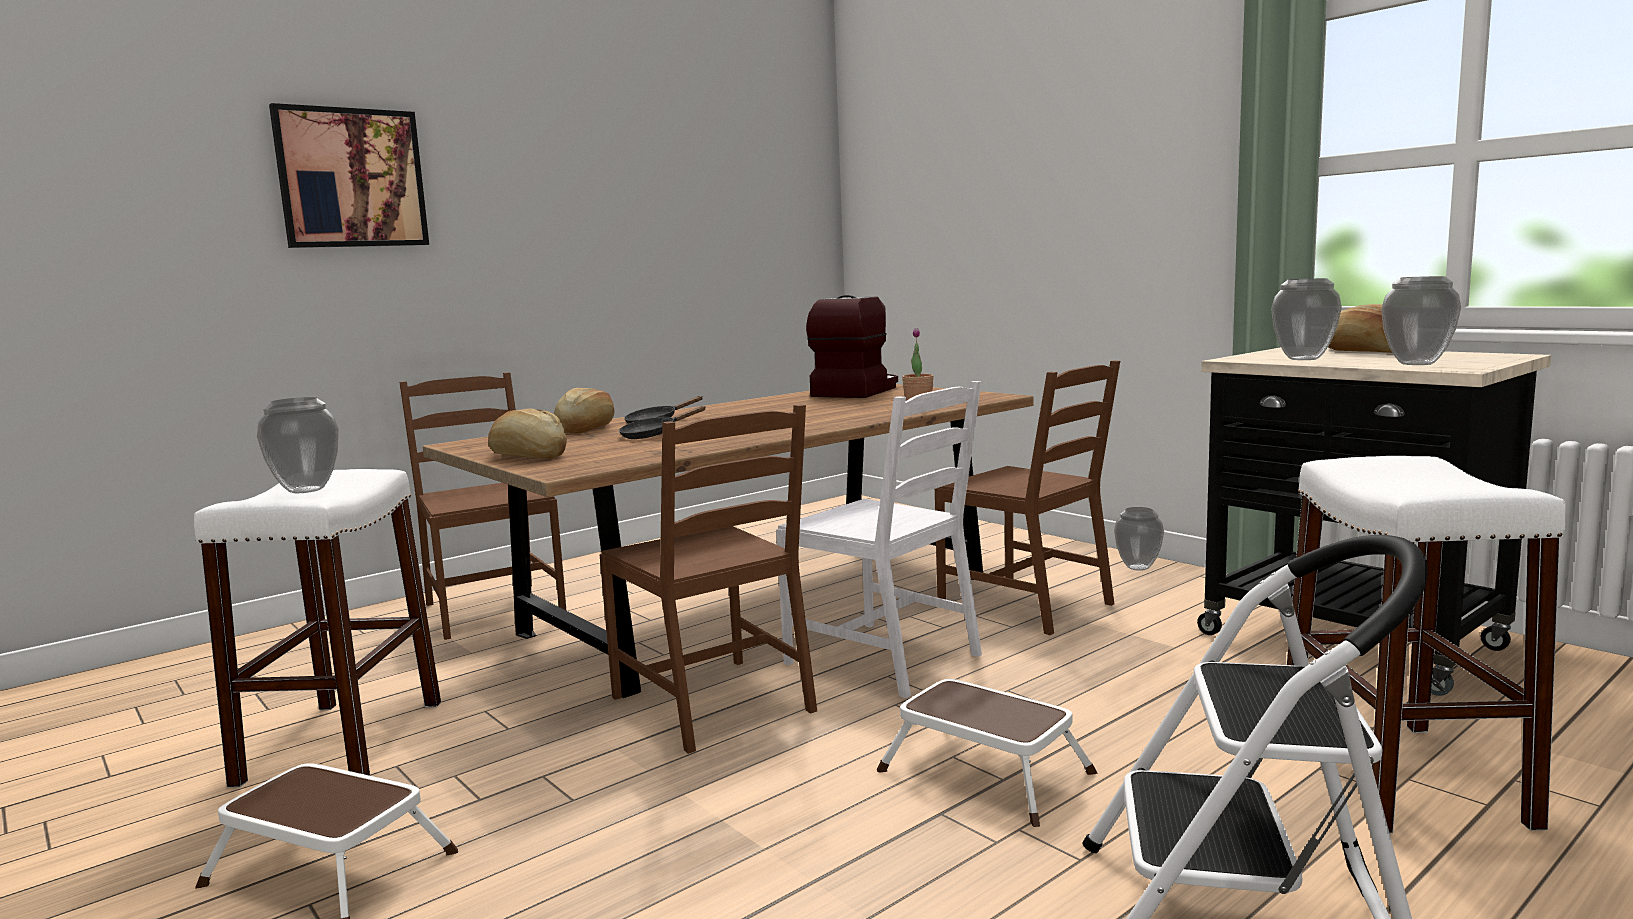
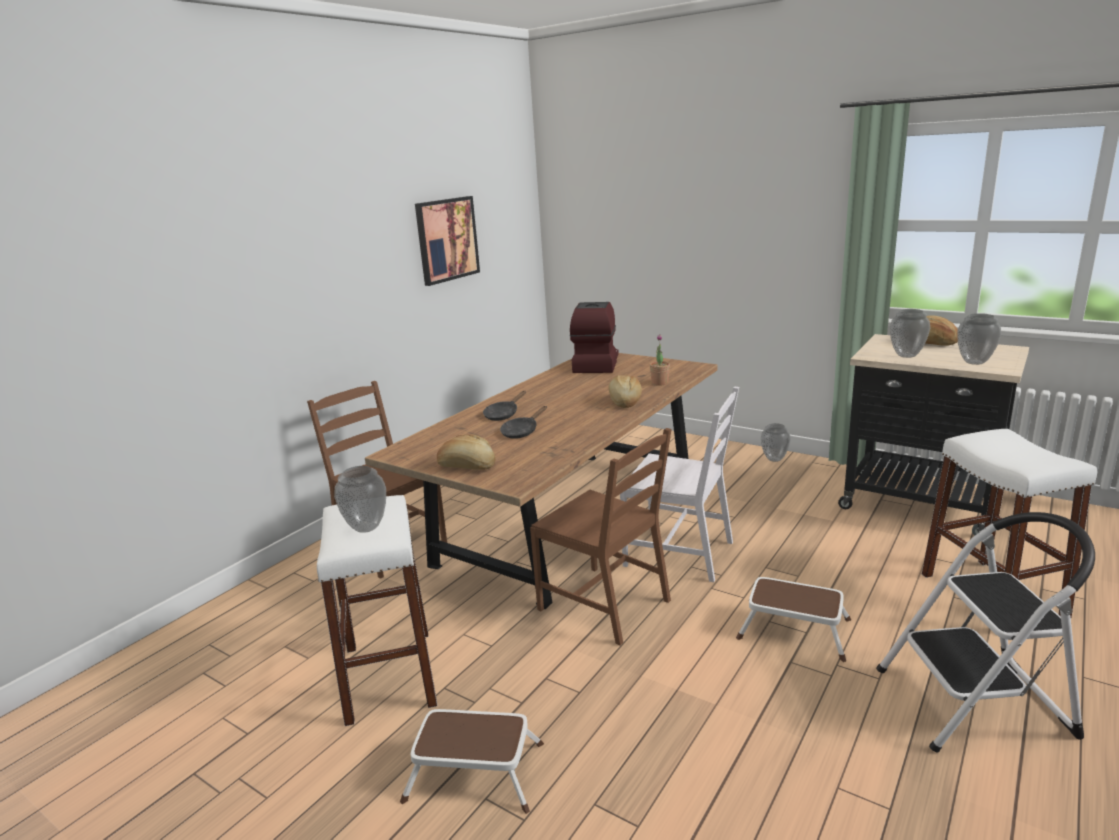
camera: 15 degrees left, 10 degrees up
(351, 178) = (252, 254): picture -> picture (447, 239)
(585, 429) = (462, 426): bread -> bread (624, 401)
(1028, 605) = (732, 498): brown chair -> none

